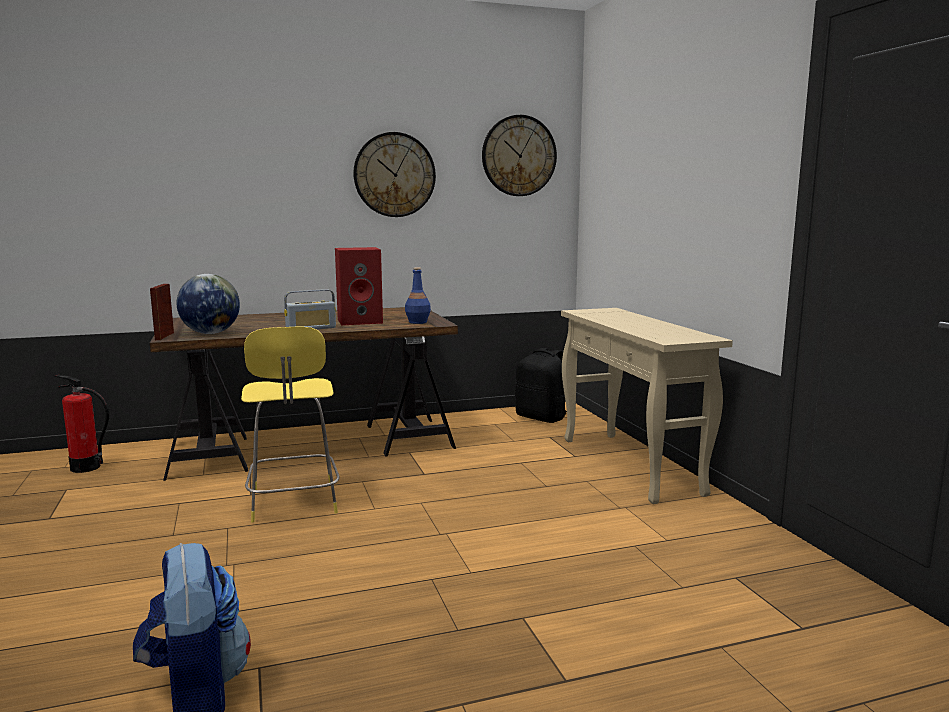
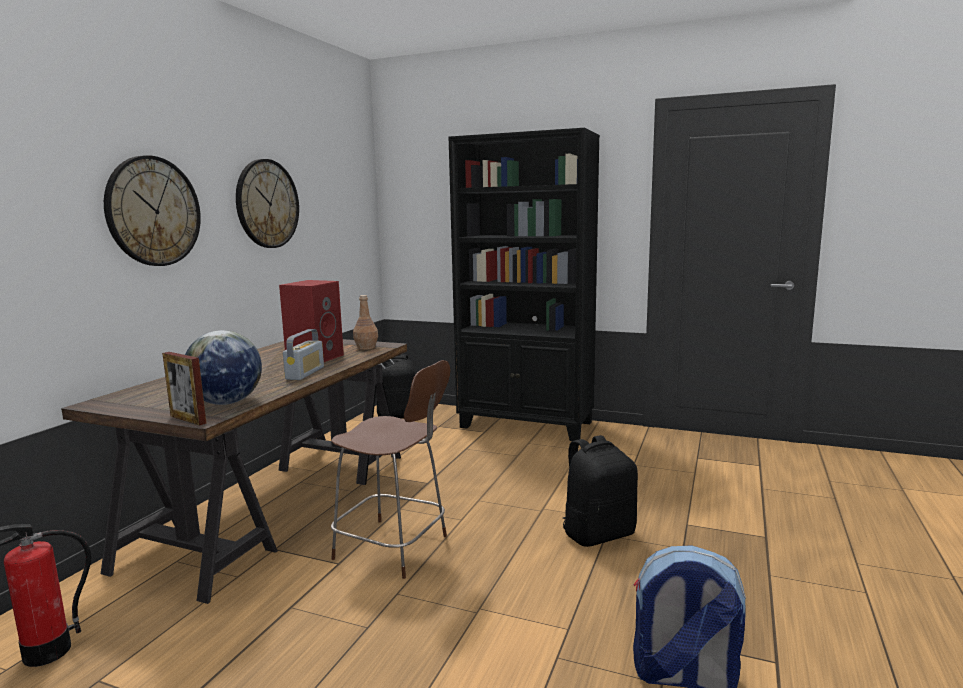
camera: 50 degrees left, 0 degrees up
(294, 503) = (394, 548): yellow stool -> brown stool
(418, 322) = (366, 348): blue bottle -> brown bottle
(428, 574) = (598, 534): none -> black backpack
(519, 156) = (345, 185): wall clock -> wall clock (153, 211)
(631, 466) = (526, 425): beige console table -> black bookcase

